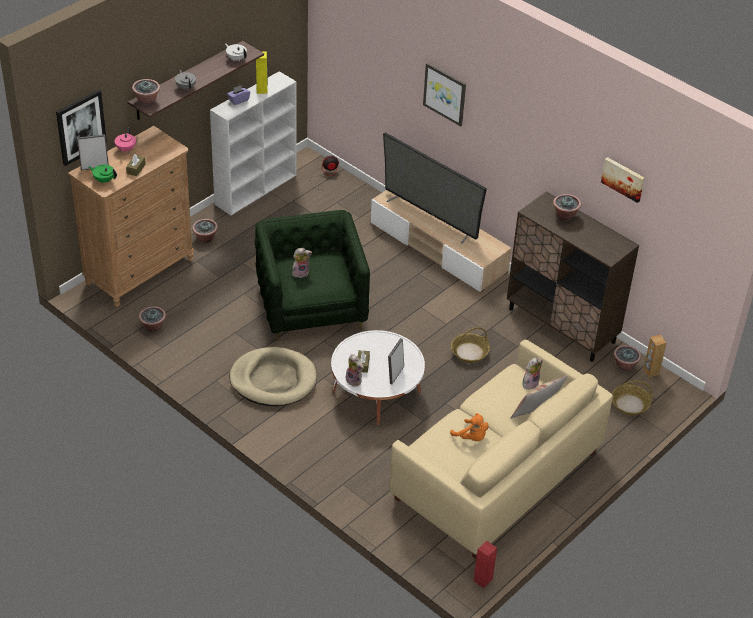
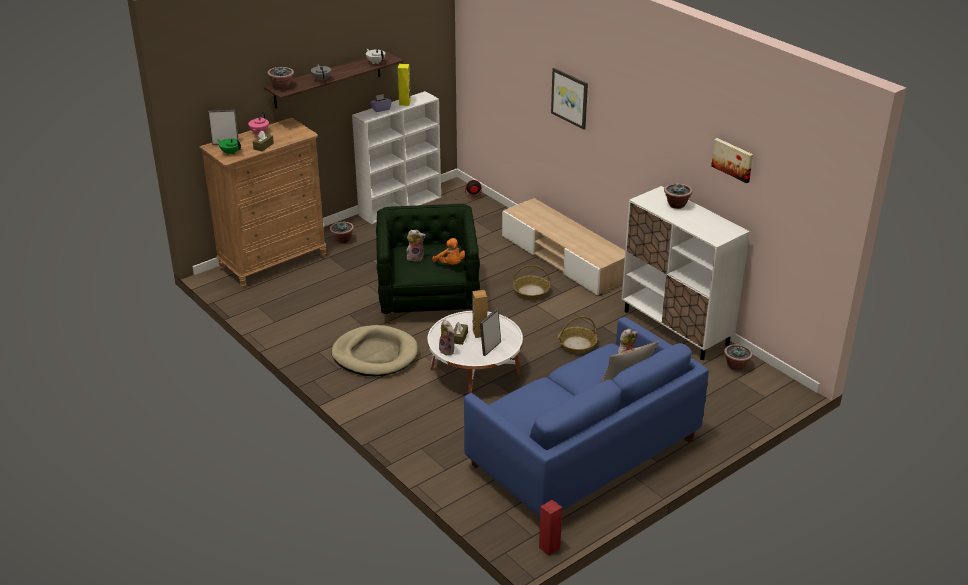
camera: 10 degrees right, 10 degrees down
(80, 127) = (213, 102): picture -> none
(153, 327) = (272, 305): potted plant -> none
(430, 216) = (556, 226): television -> none
(471, 437) = (552, 401): orange plush toy -> orange plush toy (450, 264)
(496, 476) = (583, 453): beige sofa -> blue sofa
(562, 325) = (676, 328): brown cabinet -> white cabinet
(630, 404) = (736, 399): basket -> basket (531, 291)
(650, 372) = (763, 373): brown speaker -> brown speaker (479, 333)

